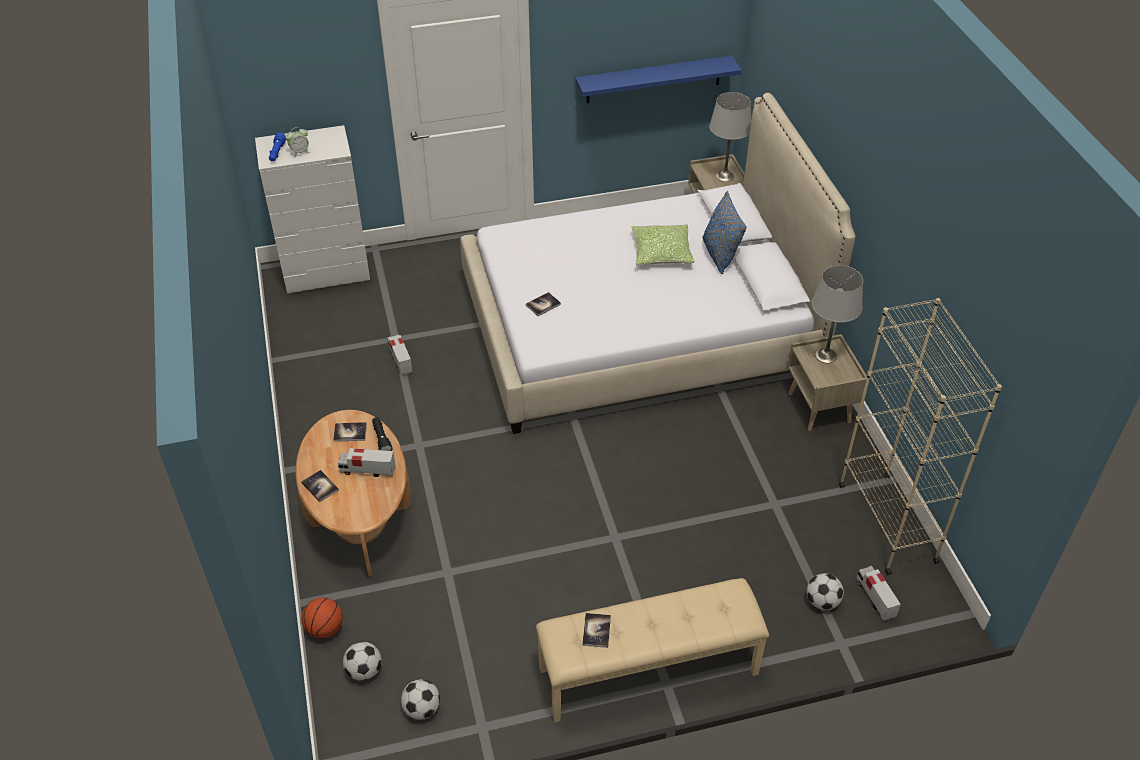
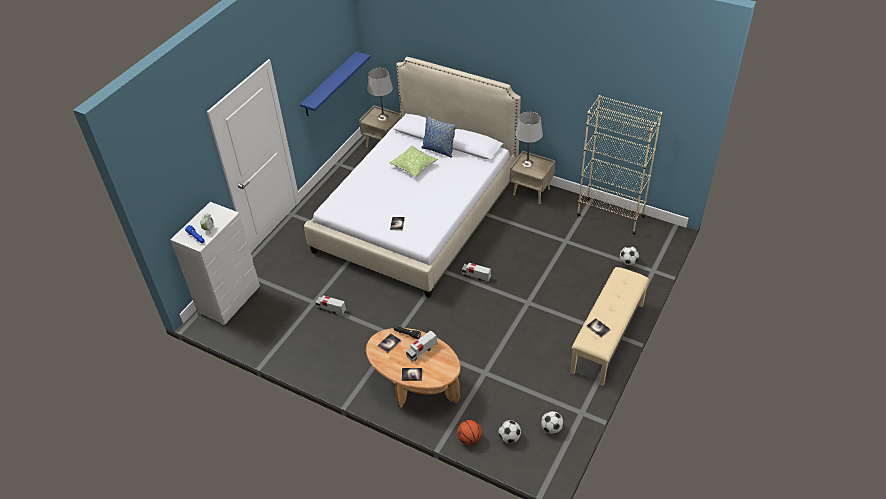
camera: 45 degrees left, 0 degrees up
(875, 598) = (642, 245): toy truck -> toy truck (476, 276)

